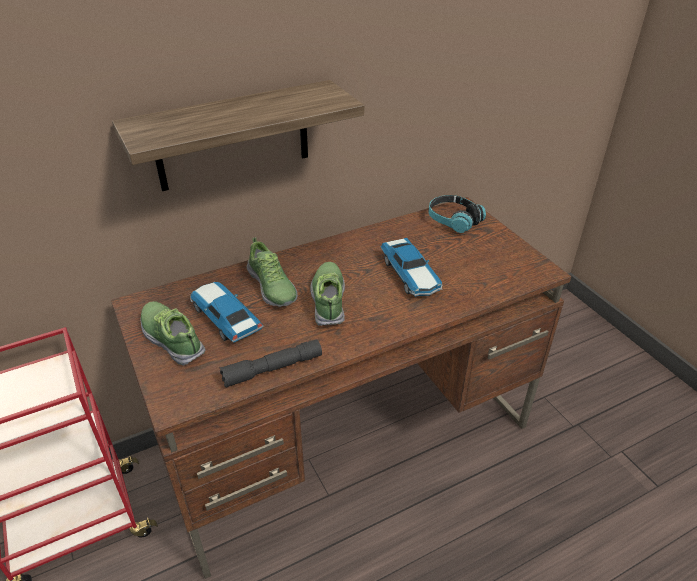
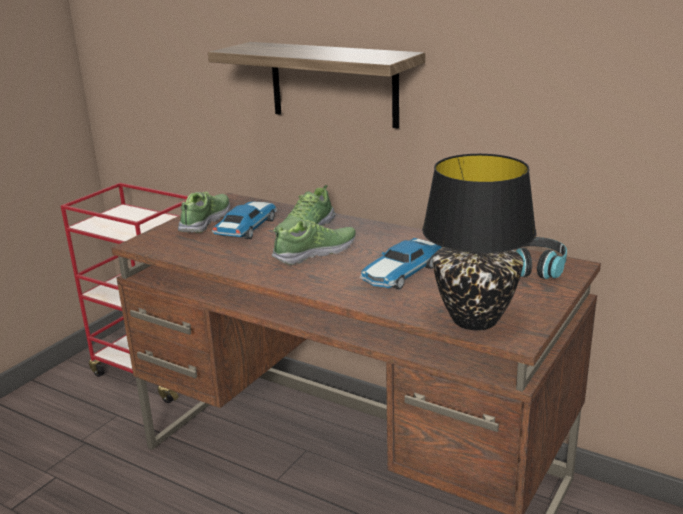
camera: 60 degrees right, 15 degrees down
(272, 369) = (206, 260): grey flashlight -> none
(508, 276) = (473, 320): none -> black table lamp

